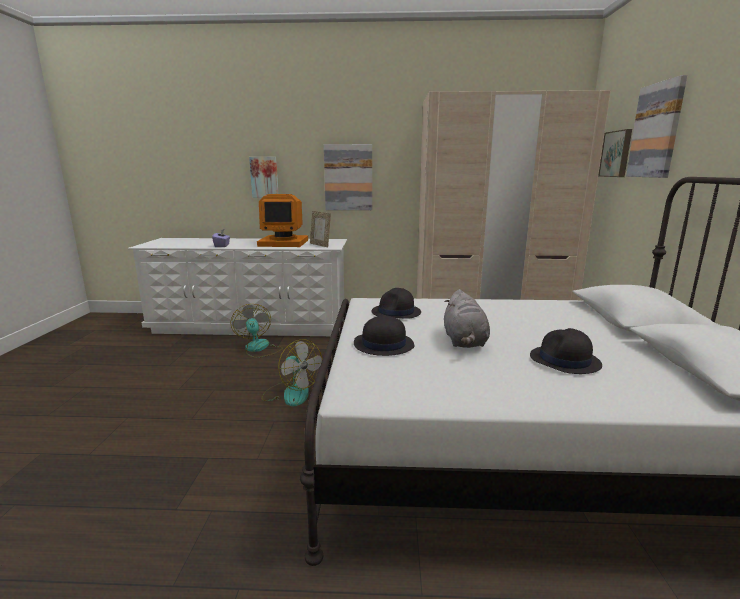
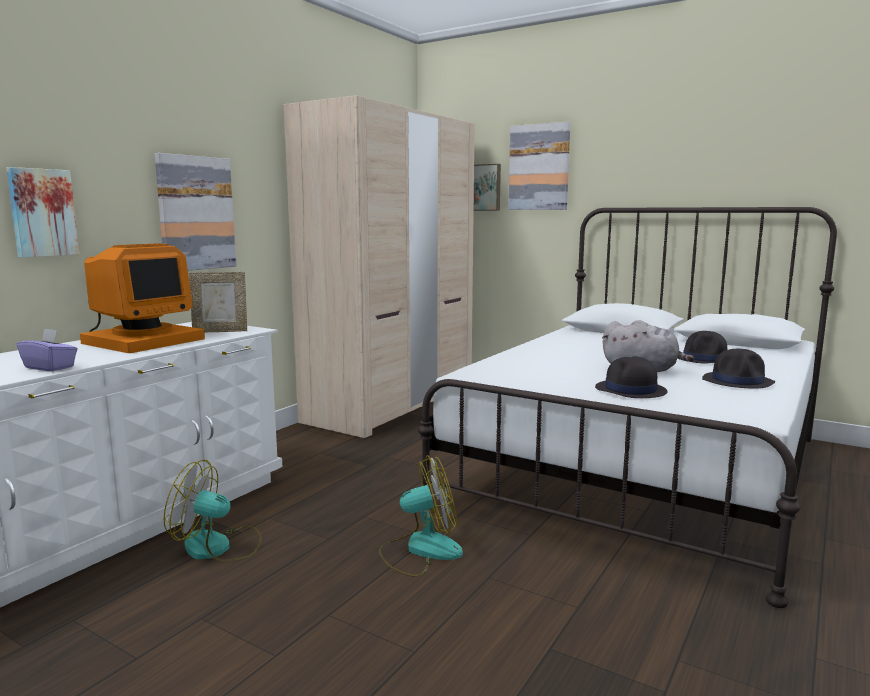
camera: 60 degrees left, 5 degrees down
(396, 312) = (530, 372): black hat -> black hat (738, 381)

